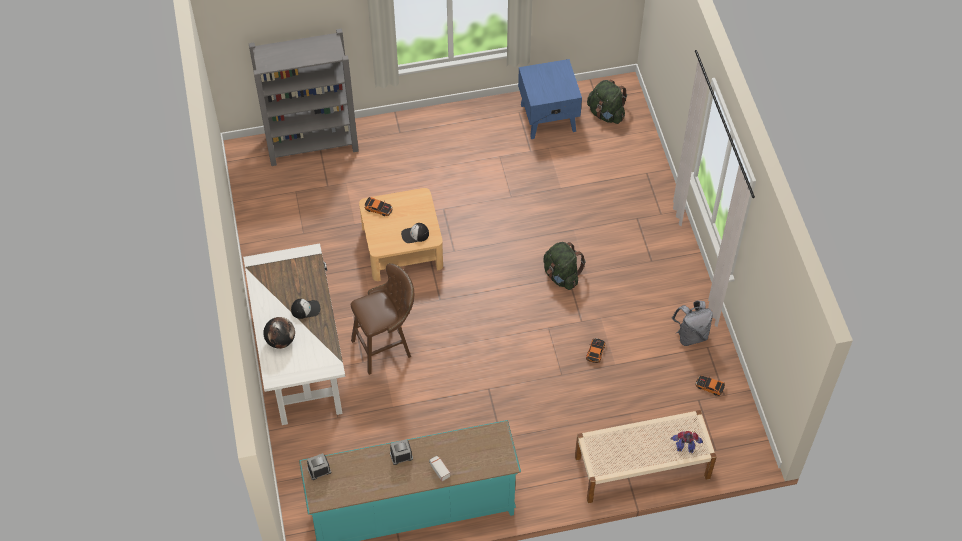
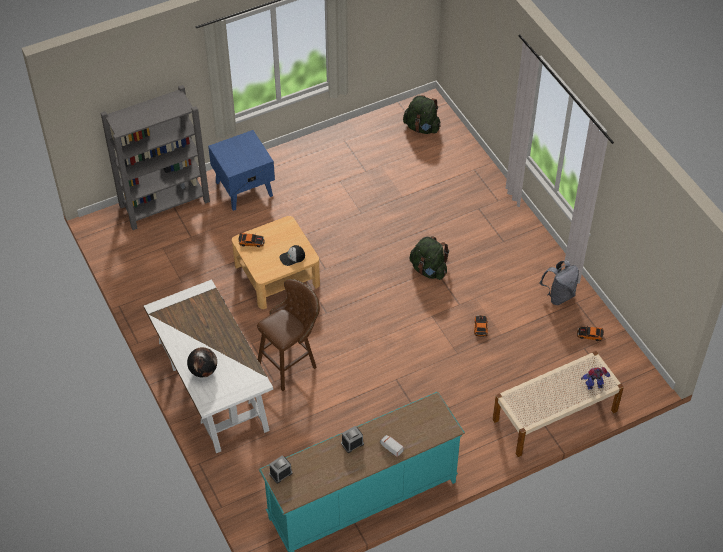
camera: 15 degrees left, 5 degrees down
(306, 309) = (217, 338): cap -> none
(548, 117) = (372, 140): blue nightstand -> blue nightstand (244, 188)

